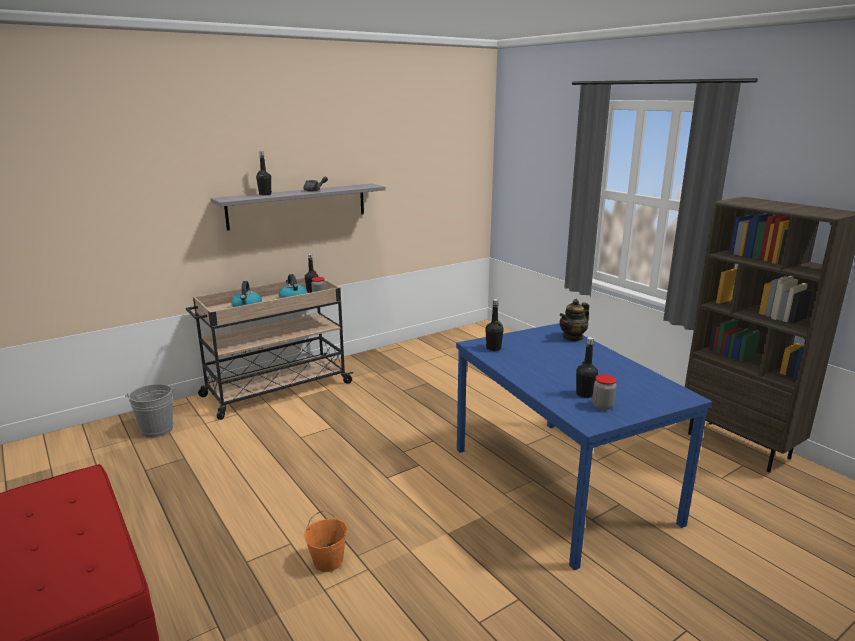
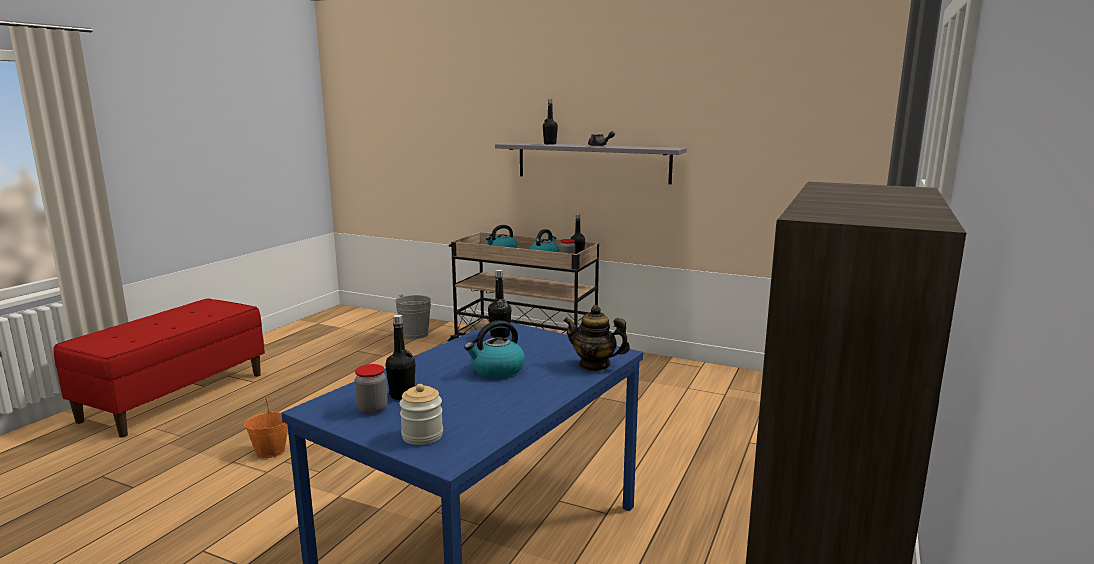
camera: 60 degrees right, 5 degrees down
(560, 361) = (497, 370): none -> kettle
(652, 398) = (422, 435): none -> jar

